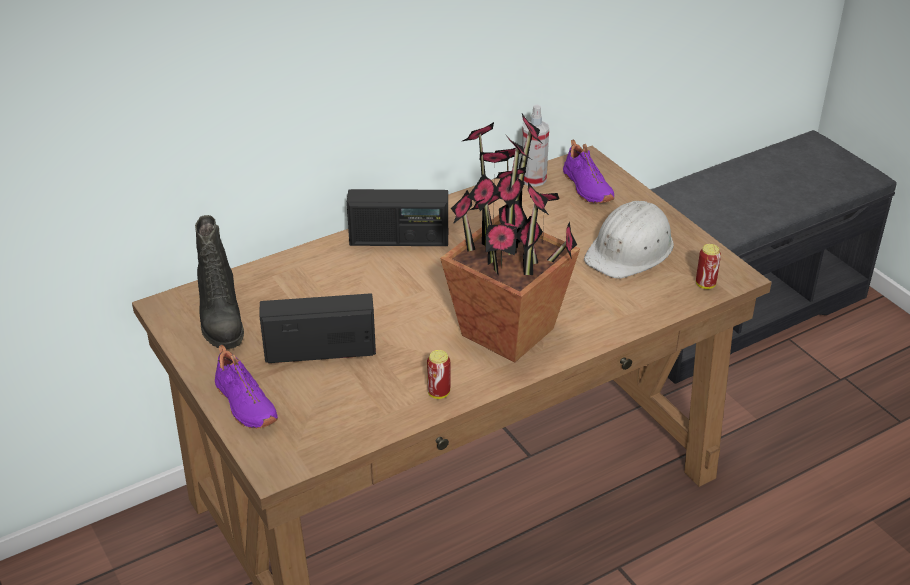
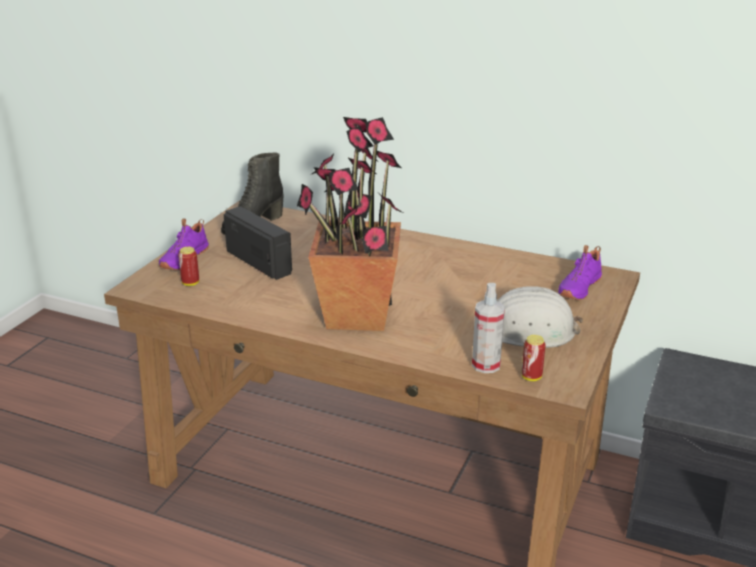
camera: 55 degrees right, 10 degrees down
(399, 240) = (406, 246): radio -> none
(439, 393) = (261, 313): can -> can (190, 283)
(533, 179) = (554, 265): spray bottle -> spray bottle (486, 365)

